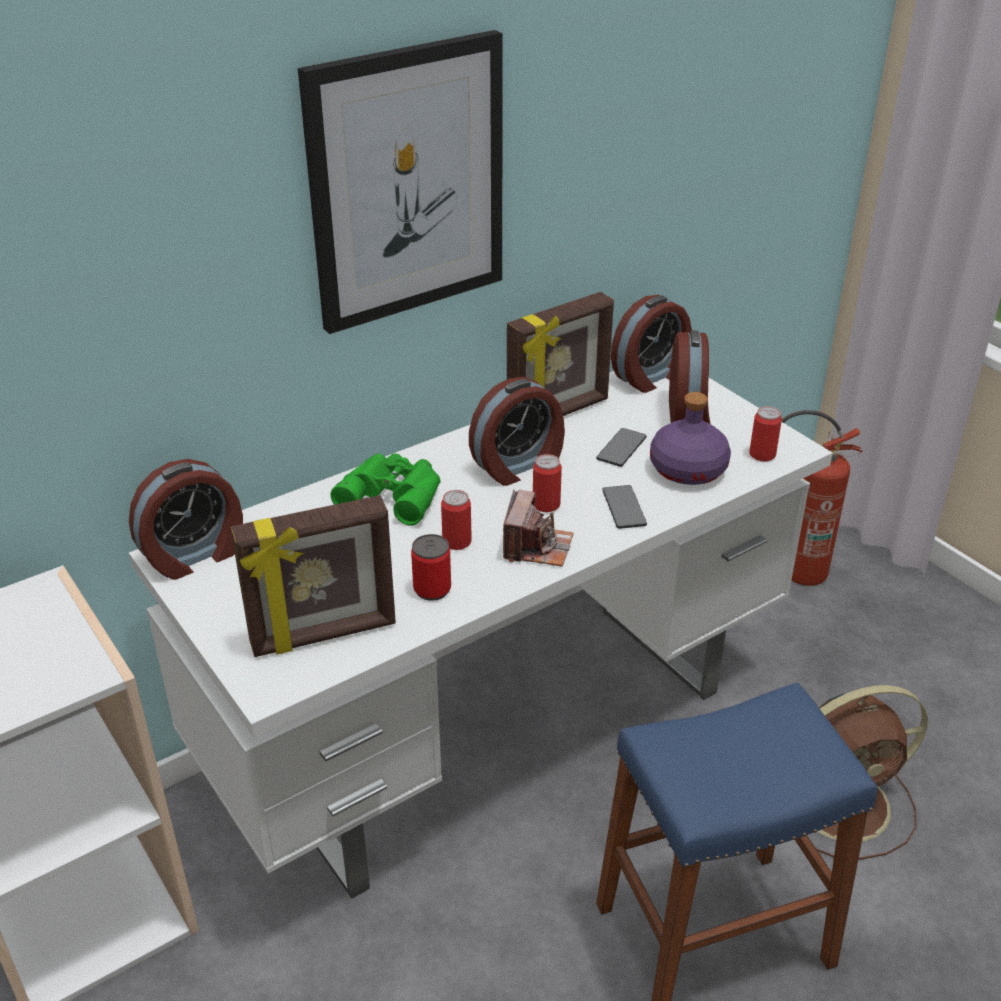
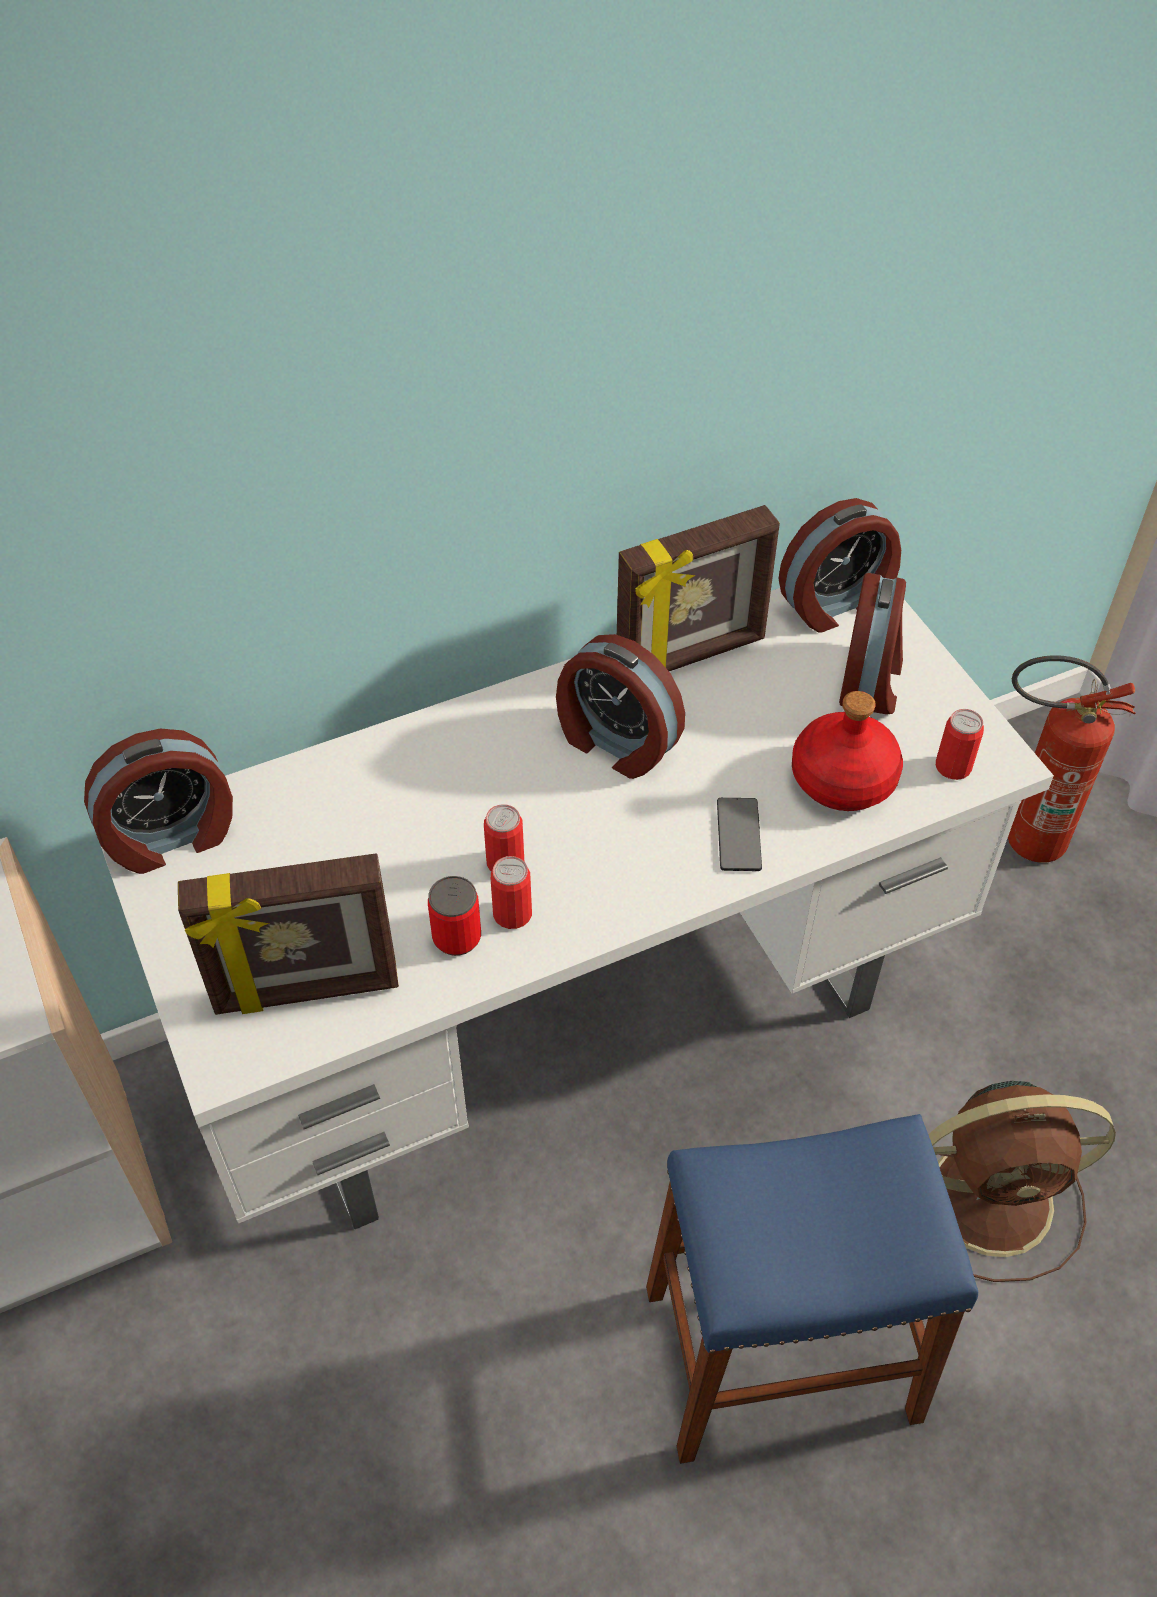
camera: 10 degrees right, 15 degrees up
(393, 493) = (441, 769): green binoculars -> none
(406, 183) = (478, 375): picture -> none
(518, 466) = (615, 743): alarm clock -> alarm clock turned 60 degrees clockwise
(537, 547) = (607, 886): camera -> none
(546, 505) = (636, 815): can -> can (512, 914)
(621, 448) = (761, 730): phone -> none
(689, 469) = (844, 780): purple bottle -> red bottle

